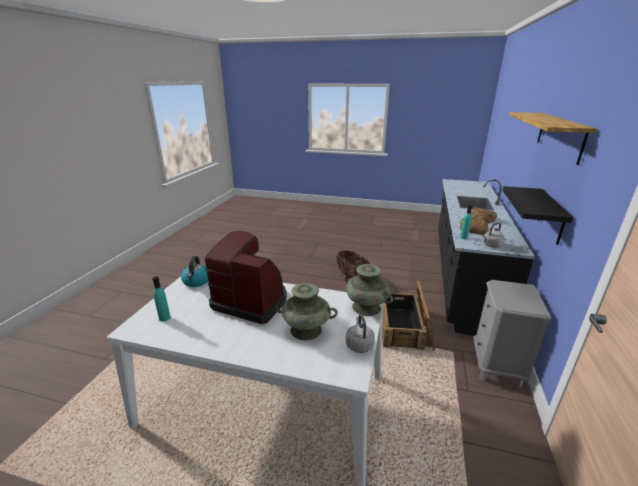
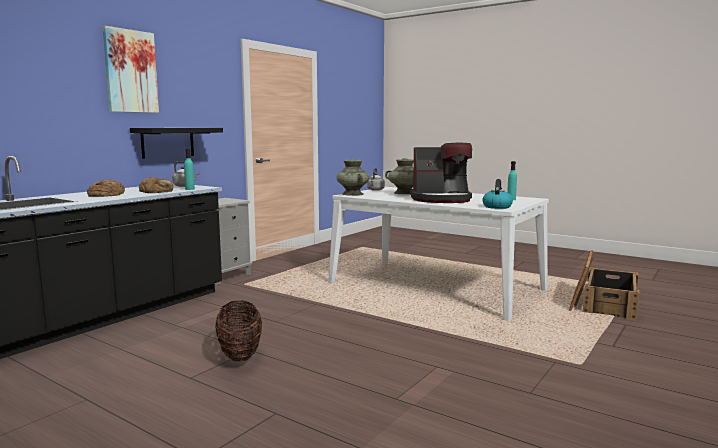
camera: 160 degrees left, 15 degrees down
(251, 301) = (441, 199): coffee machine -> coffee machine turned 45 degrees counterclockwise
(405, 327) = (258, 300): crate -> crate (602, 303)
(559, 135) = (130, 71): shelf -> picture

